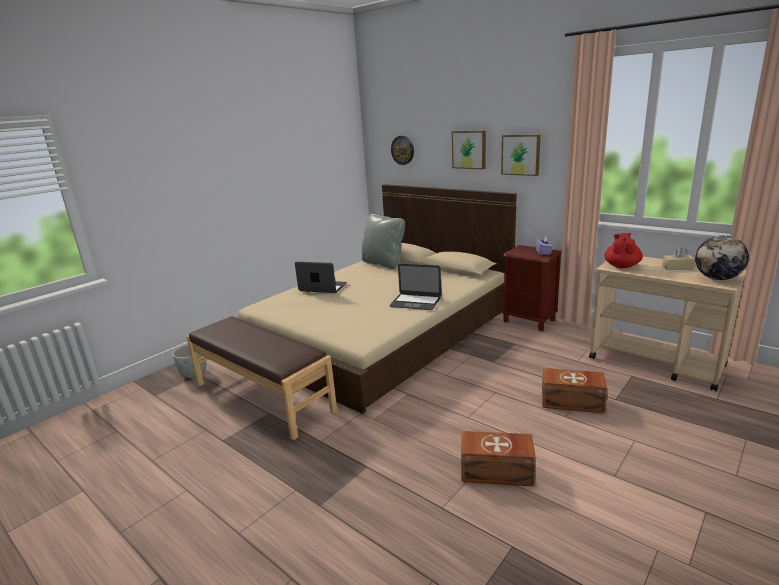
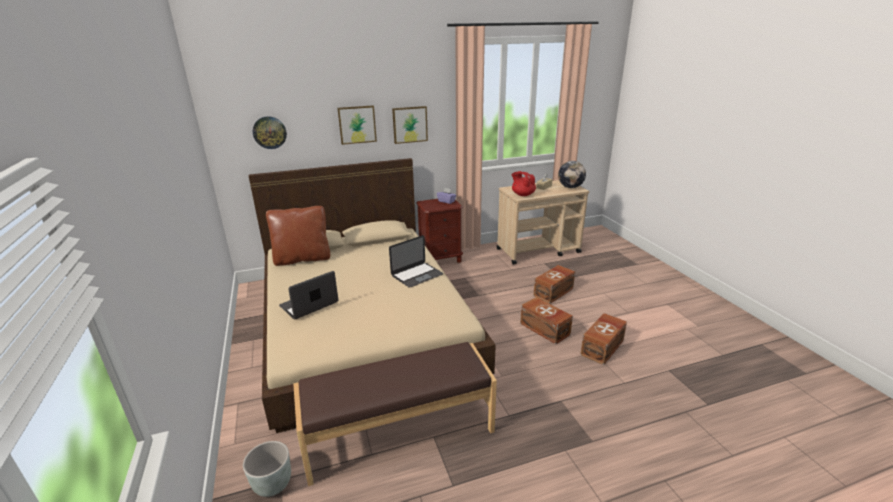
camera: 60 degrees left, 5 degrees up
(384, 263) = (302, 259): grey pillow -> brown pillow
(482, 420) = (544, 329): none -> brown storage box

